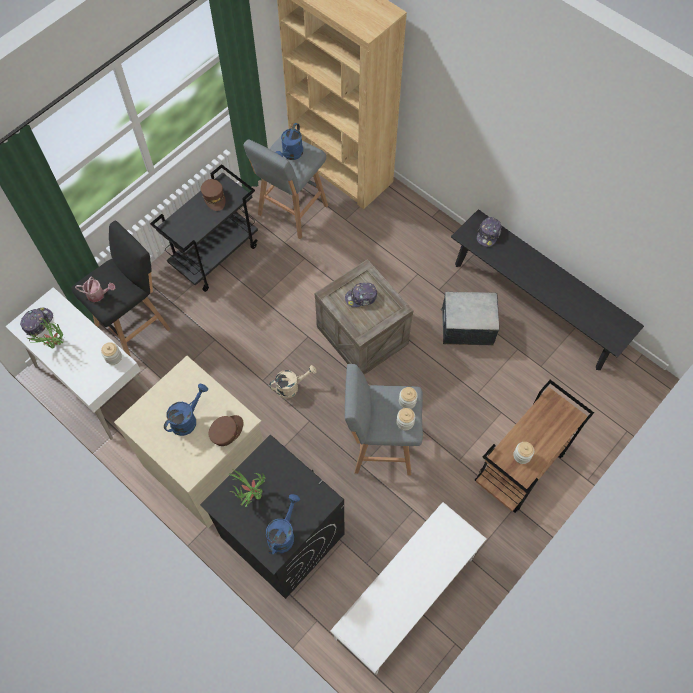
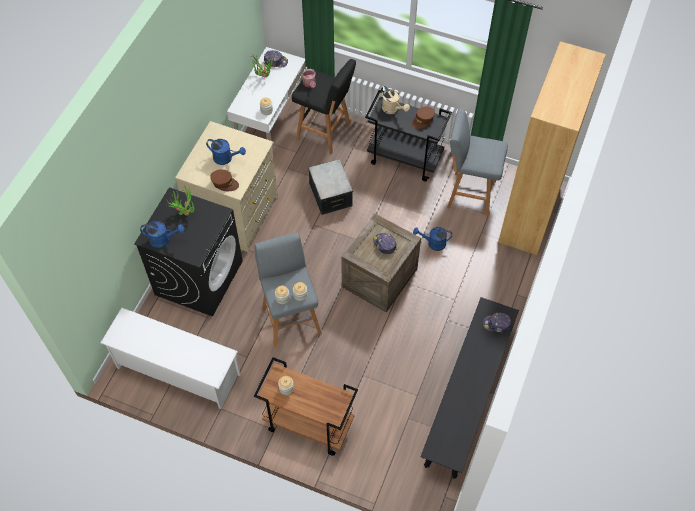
camera: 70 degrees right, 5 degrees down
(291, 155) = (484, 152): blue watering can -> blue watering can (433, 243)
(291, 387) = (316, 245): beige watering can -> beige watering can (393, 109)
(467, 326) = (421, 351): storage box -> storage box (331, 195)

